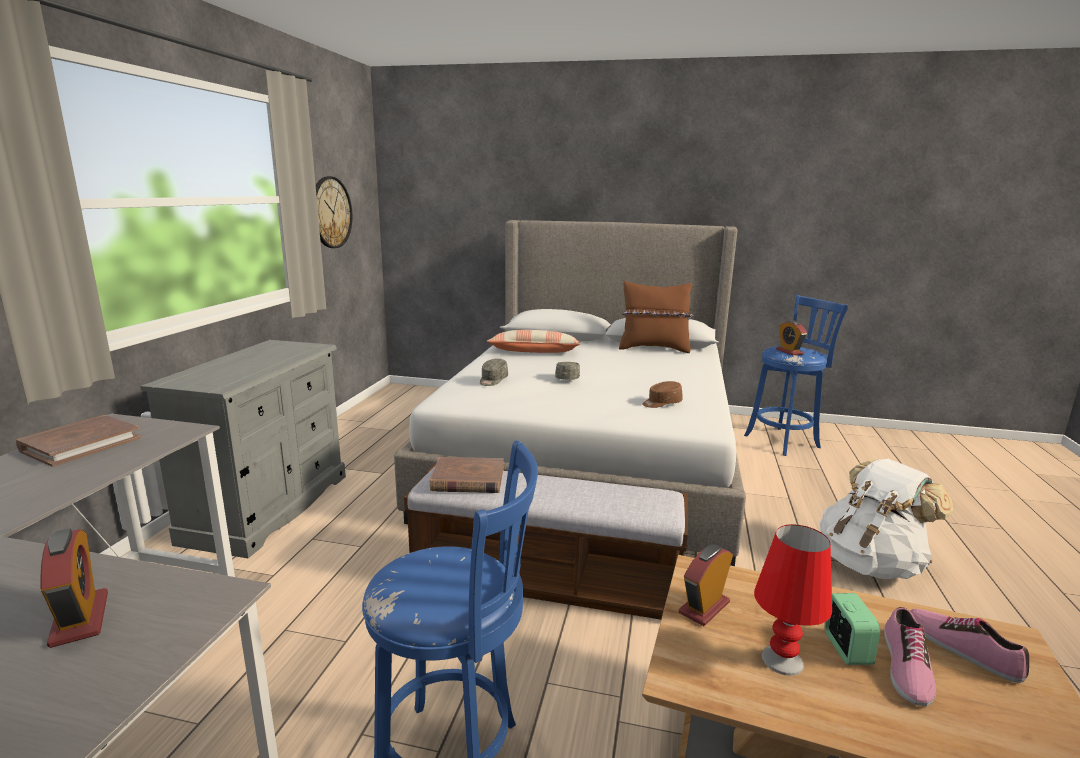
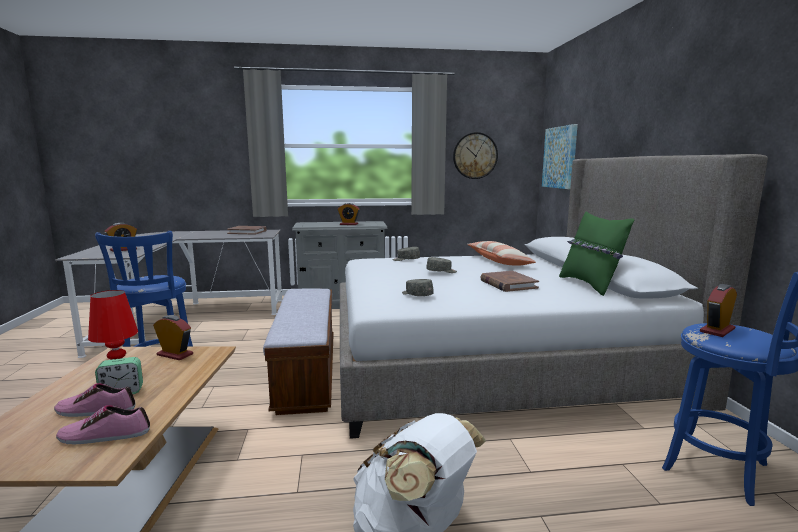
camera: 70 degrees right, 5 degrees down
(270, 358) = (349, 224): none -> alarm clock
(433, 214) = (560, 157): none -> picture
(468, 479) = (305, 293): brown book -> brown book (508, 284)
(654, 348) = (590, 285): brown pillow -> green pillow
(661, 403) = (416, 295): brown cap -> grey cap
(962, 648) = (105, 435): shoe -> shoe turned 135 degrees counterclockwise

